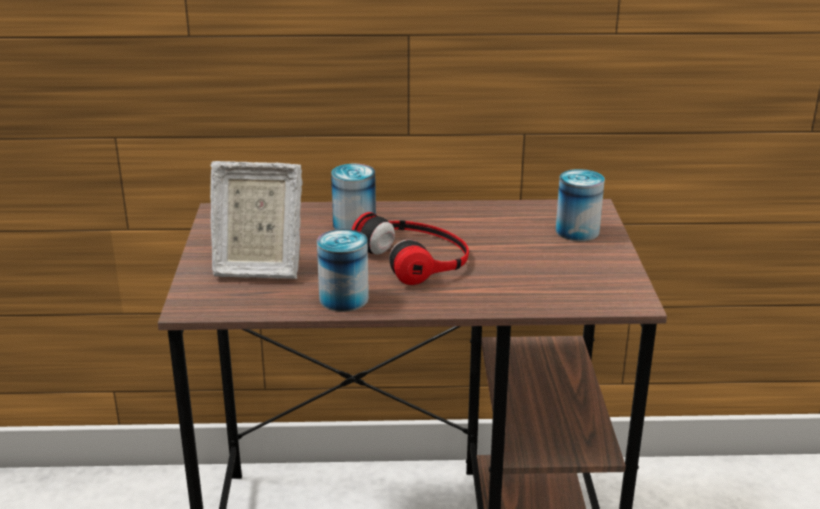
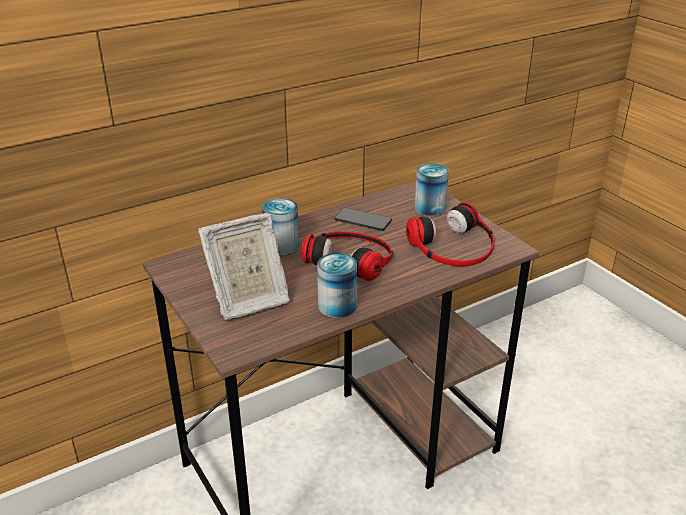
camera: 30 degrees left, 5 degrees up
(477, 223) = (363, 220): none -> phone
(556, 279) = (453, 246): none -> headphones

